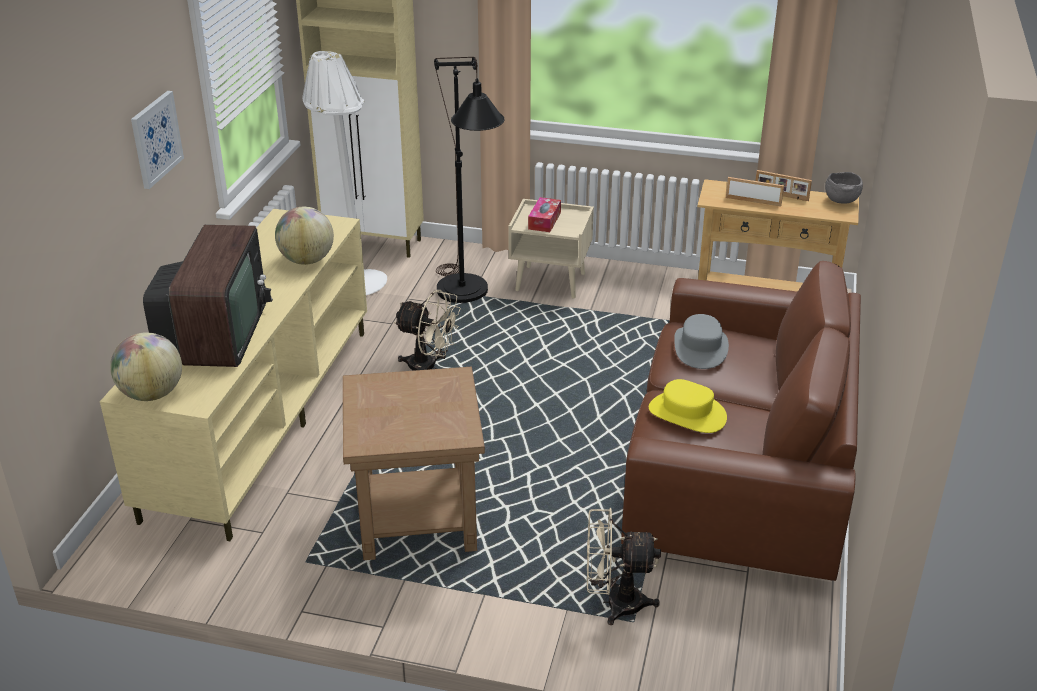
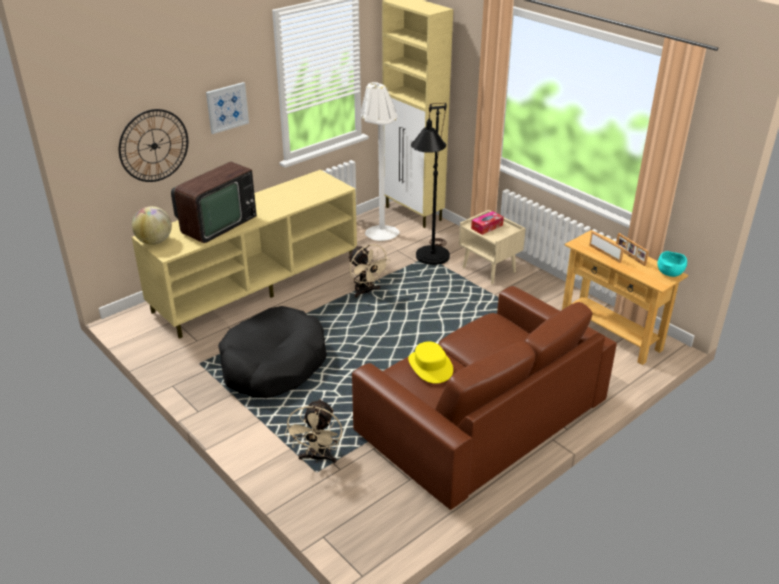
camera: 35 degrees right, 0 degrees up
(85, 232) = (154, 146): none -> wall clock
(307, 260) = (301, 202): globe -> none
(416, 515) = (273, 365): brown side table -> black dog bed
(614, 603) = (318, 458): beige fan -> beige fan turned 120 degrees counterclockwise
(700, 348) = (487, 333): grey hat -> none
(841, 200) = (669, 273): grey bowl -> turquoise bowl

